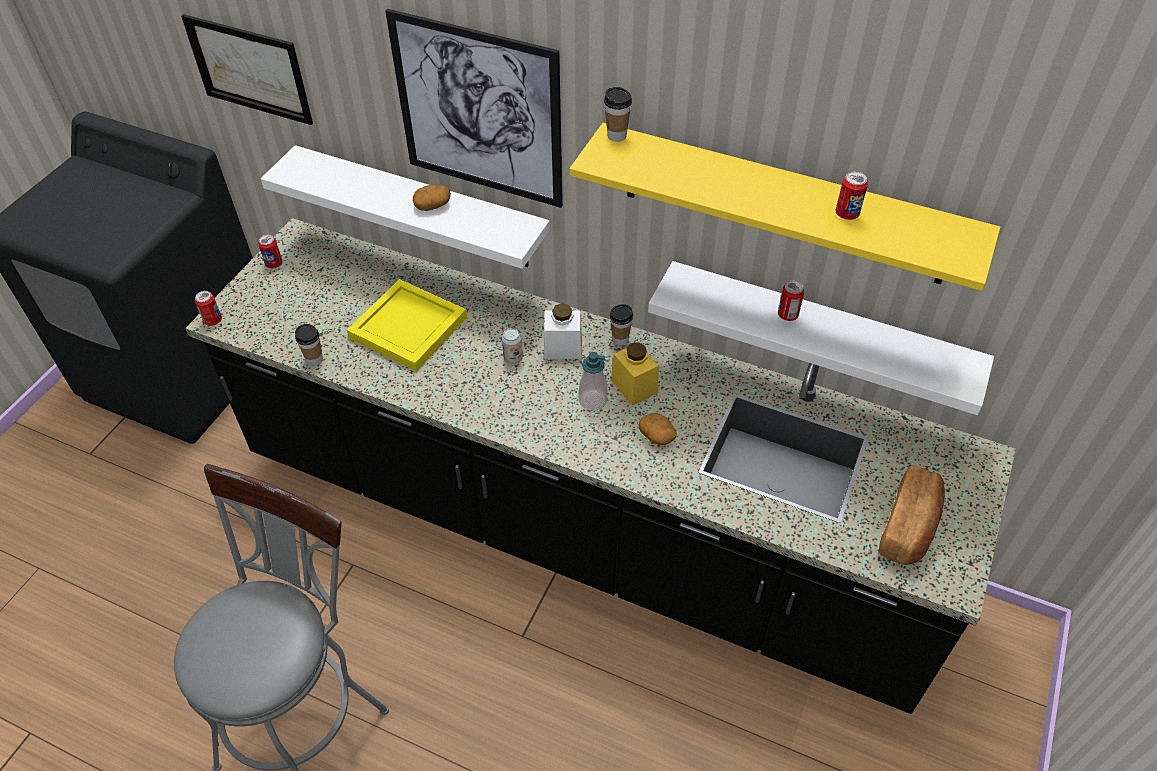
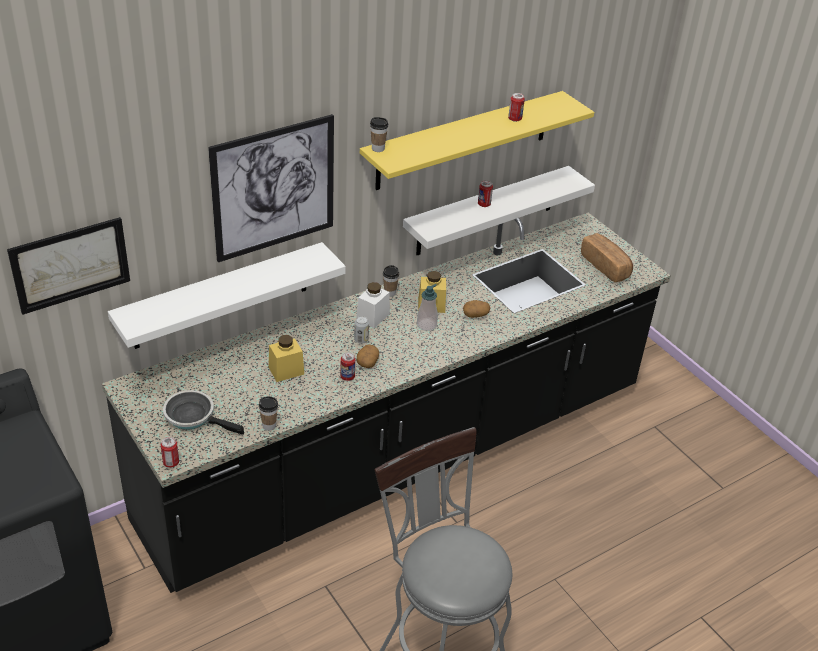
camera: 60 degrees left, 10 degrees down
(274, 264) = (144, 410): can -> can (347, 377)
(289, 300) = (194, 416): none -> frying pan
(410, 327) = (286, 371): yellow tray -> yellow jar
(433, 205) = (254, 278): potato -> potato (367, 362)

